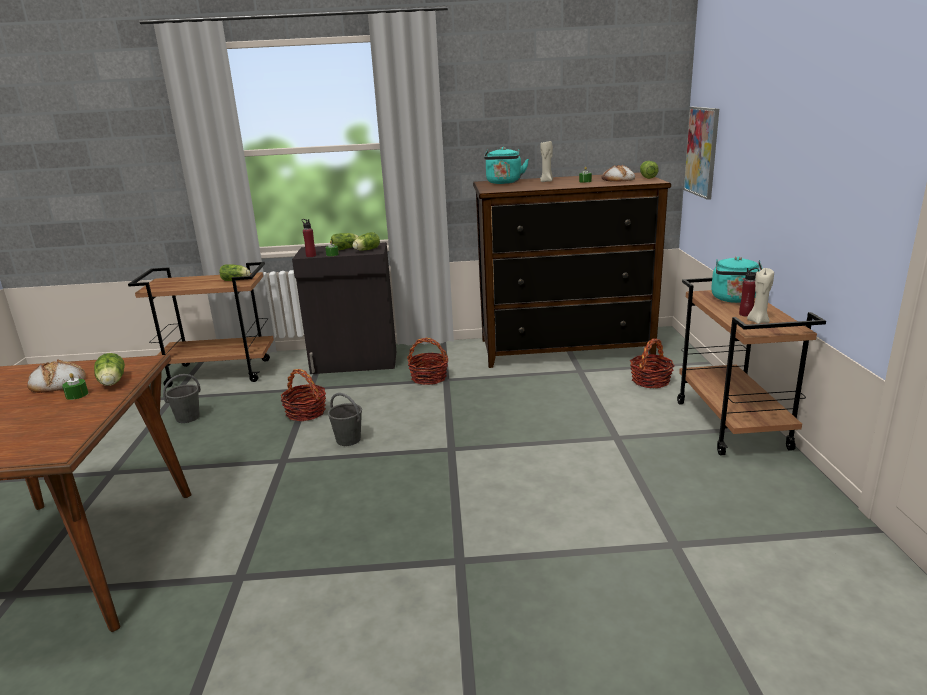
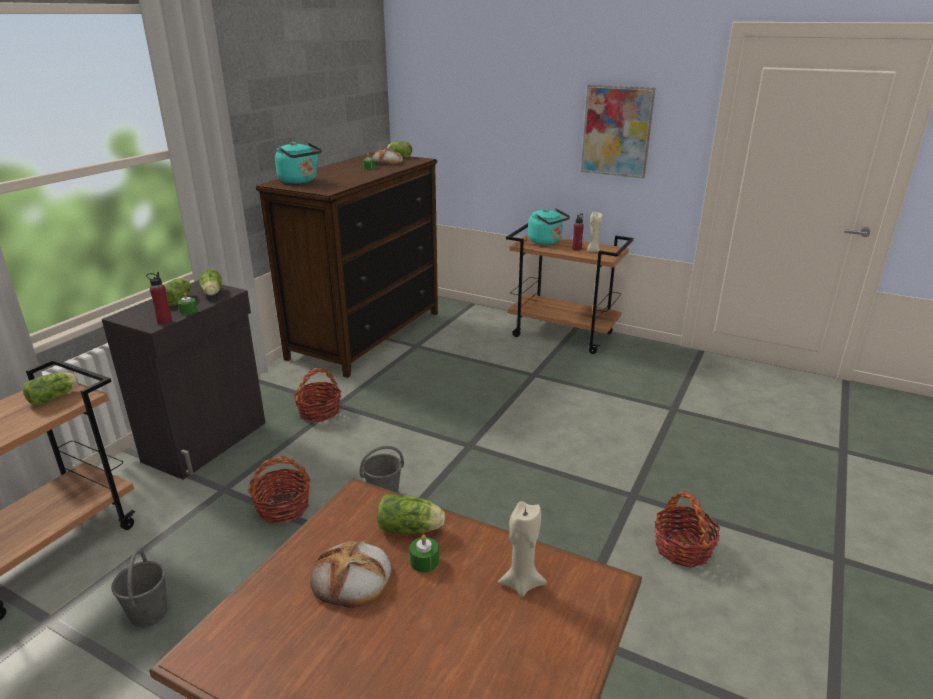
camera: 60 degrees left, 5 degrees up
(546, 181) = (334, 173): beige candle -> beige candle (521, 583)
(650, 381) = (471, 330): basket -> basket (682, 548)
(701, 151) = (423, 128): picture -> picture (616, 131)

